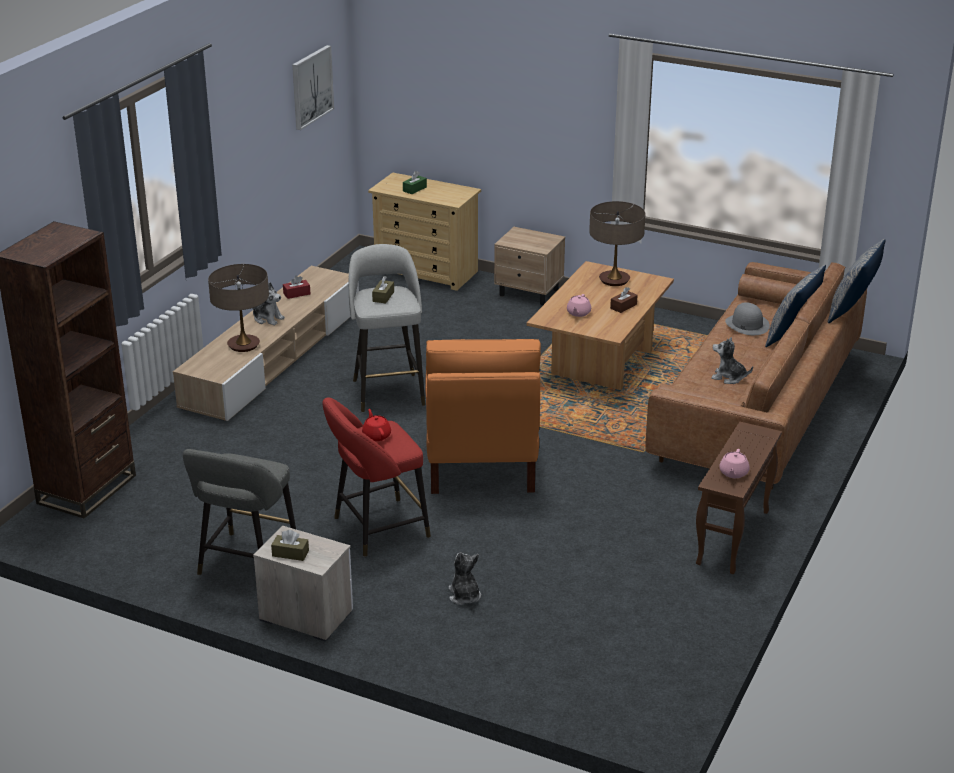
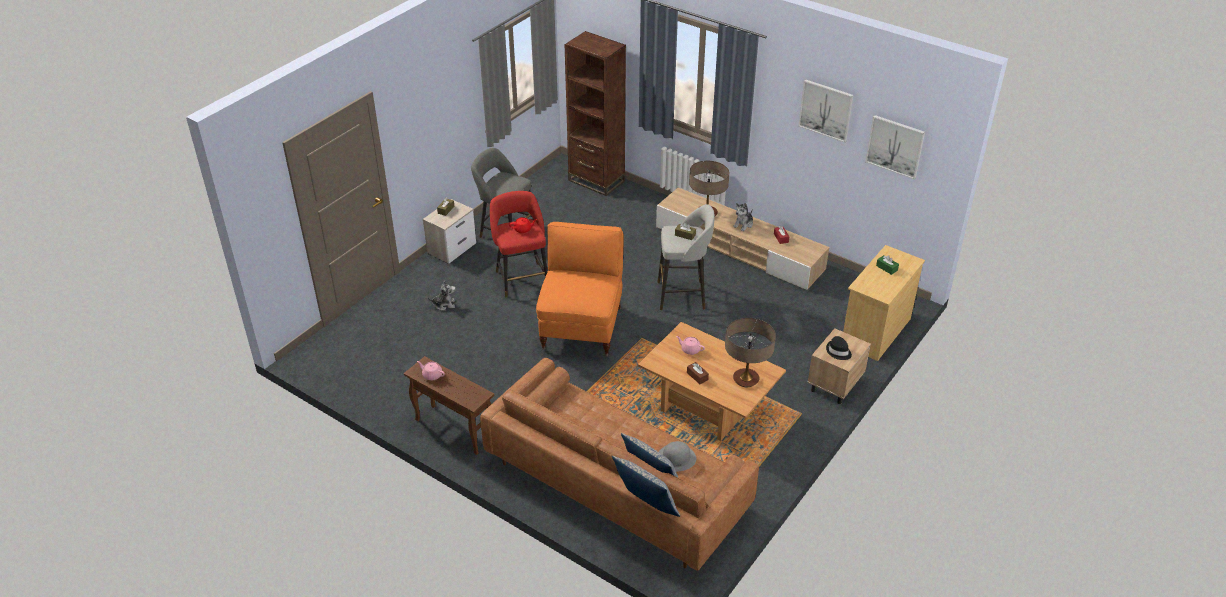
camera: 100 degrees right, 10 degrees up
(257, 100) = (826, 110): none -> picture
(481, 461) = (582, 327): orange armchair -> orange armchair turned 90 degrees clockwise
(535, 241) = (838, 352): none -> black hat
(728, 377) = (592, 426): plush toy -> none

